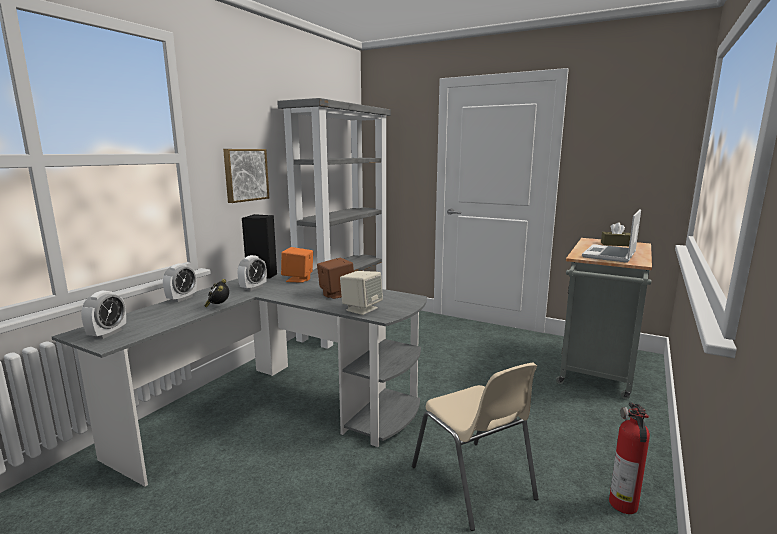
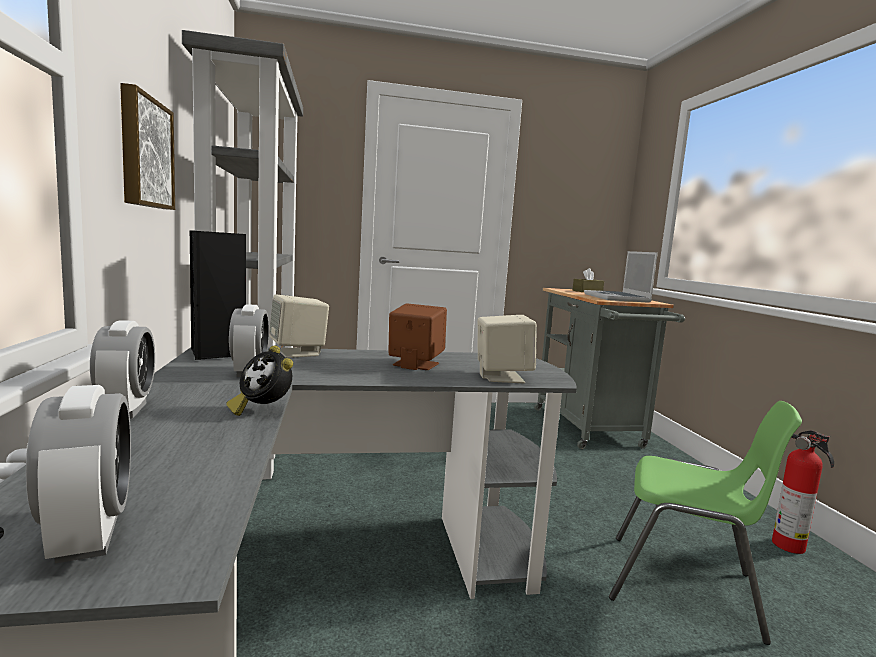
camera: 40 degrees left, 5 degrees down
(298, 279) = (298, 352): orange speaker -> beige speaker
(473, 483) = (685, 587): beige chair -> green chair

